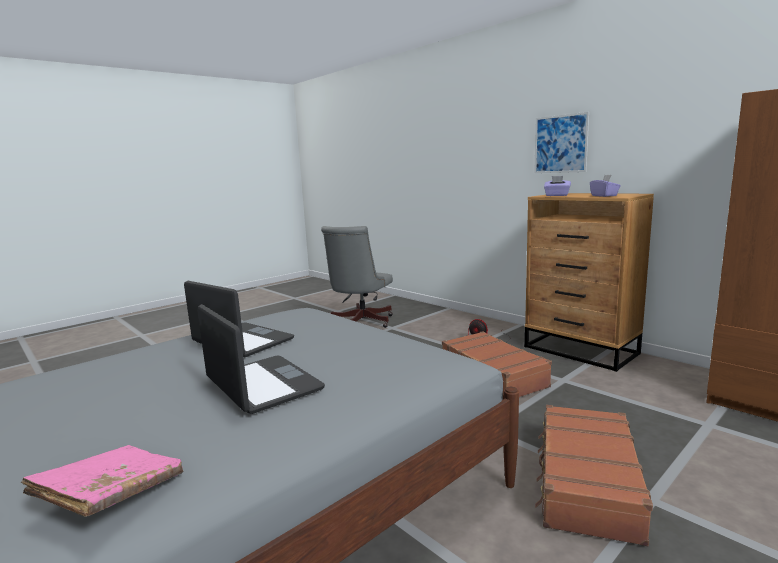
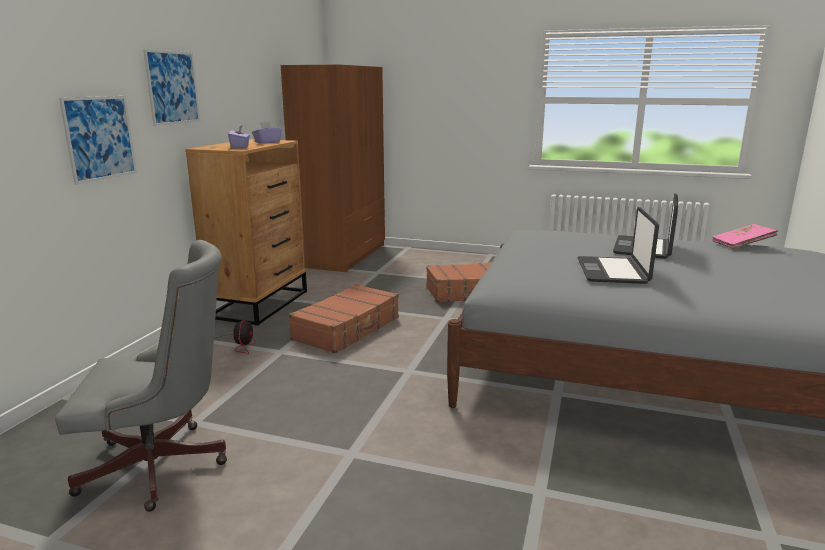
camera: 120 degrees left, 5 degrees up
(492, 178) = (100, 138): none -> picture

